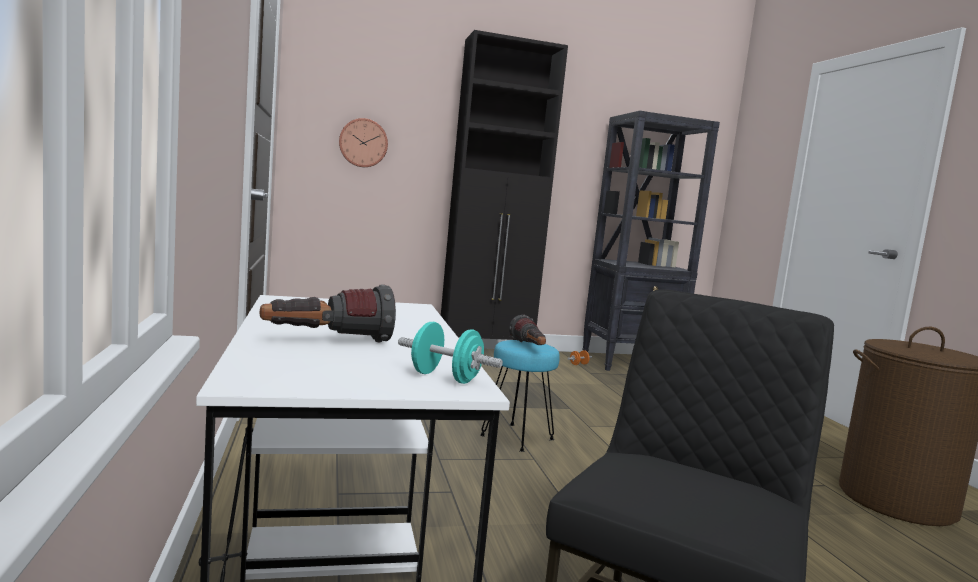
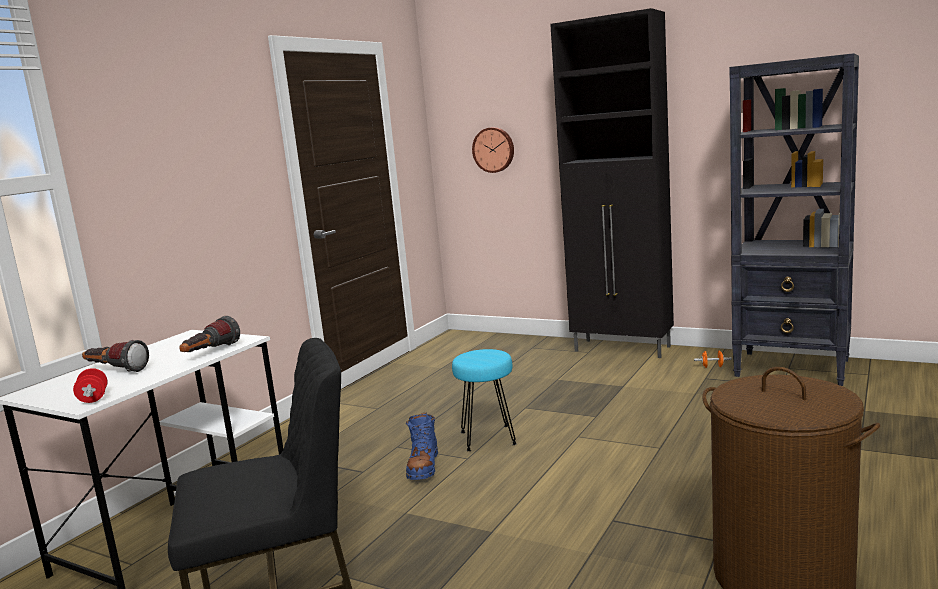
camera: 45 degrees right, 5 degrees up
(445, 378) = (93, 398): turquoise dumbbell -> red dumbbell
(508, 474) = (423, 467): none -> blue boot
(529, 347) = (475, 359): flashlight -> flashlight (210, 353)

